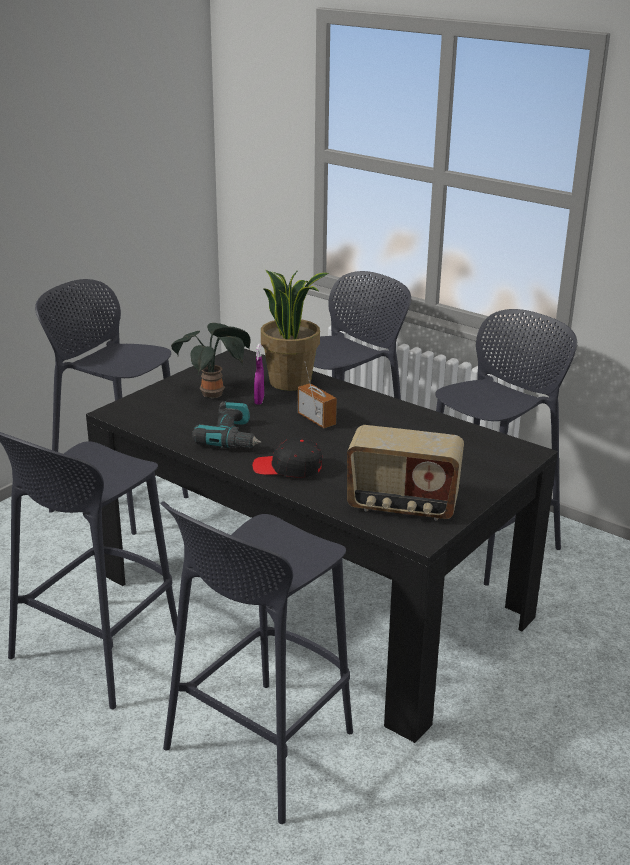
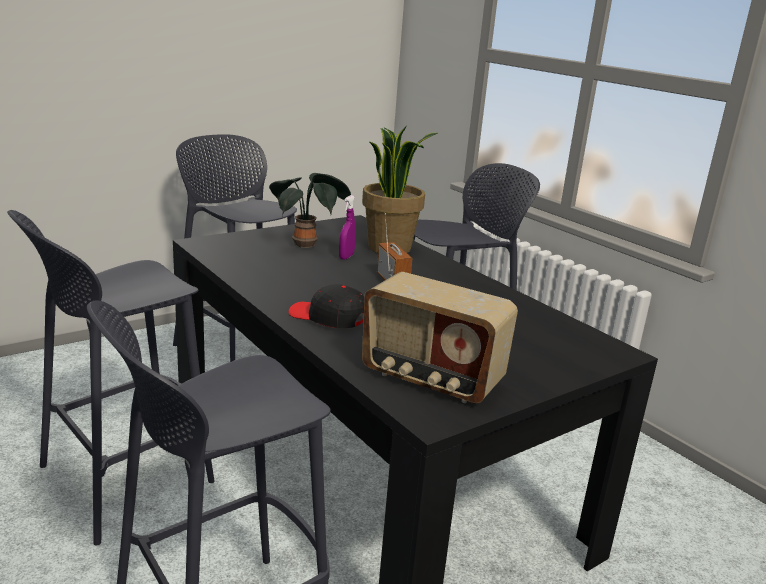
camera: 15 degrees right, 5 degrees down
(232, 437) = (293, 281): power drill -> none
(484, 544) = (576, 462): grey stool -> none

